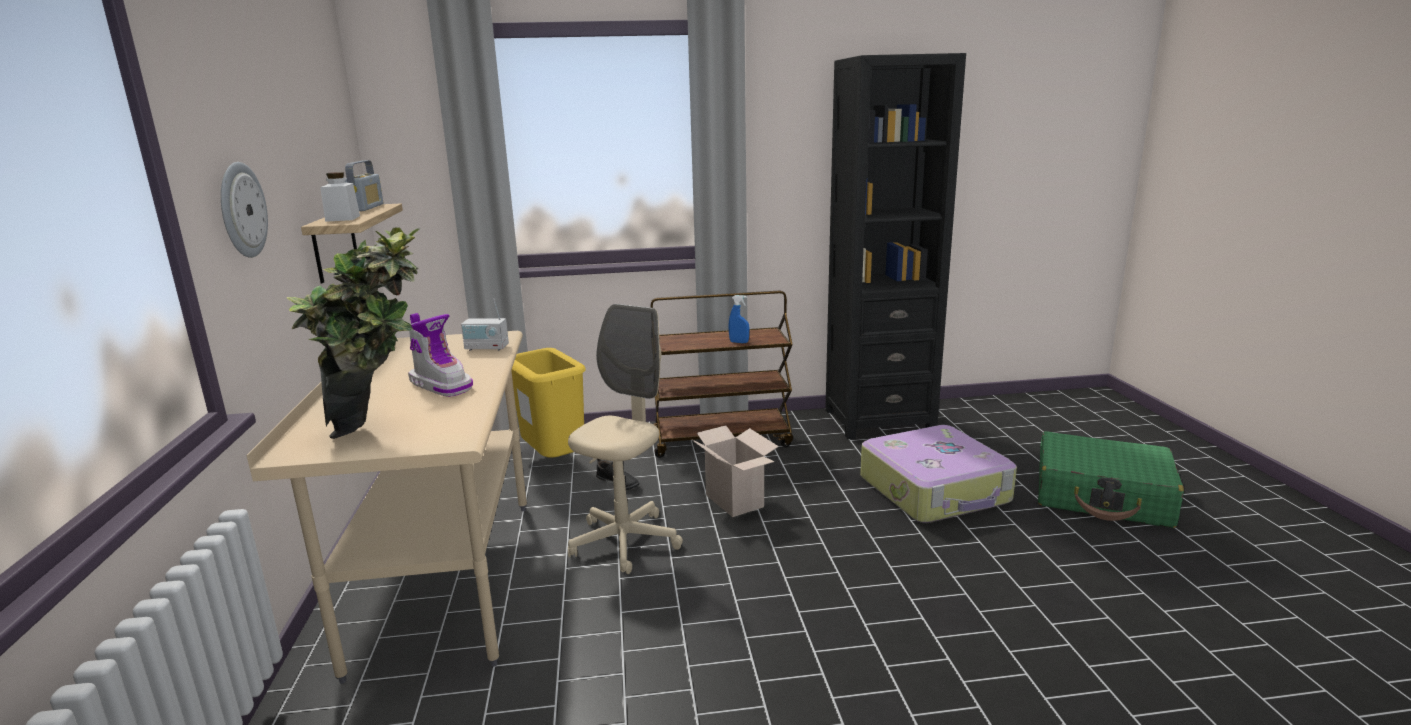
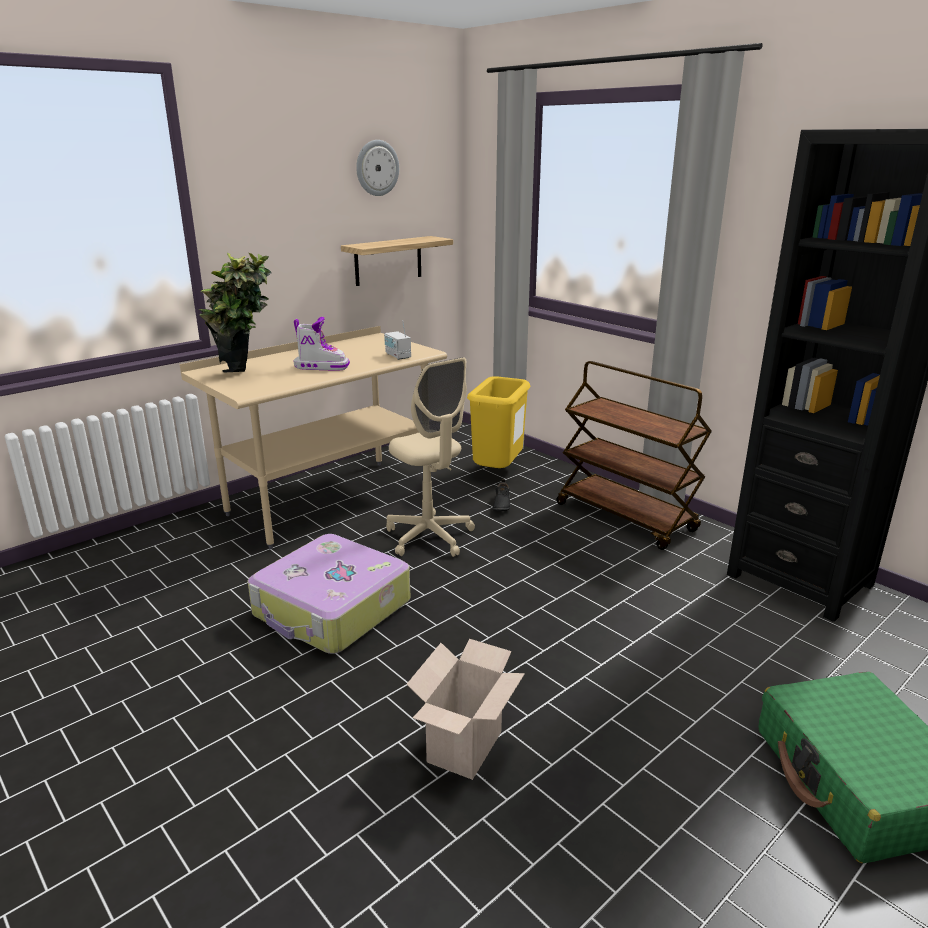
camera: 55 degrees right, 5 degrees up
(241, 210) = (267, 230): wall clock -> wall clock (377, 168)
(343, 218) = (375, 244): white jar -> none
(366, 207) = (422, 238): radio -> none
(441, 385) = (321, 367): boot -> boot turned 90 degrees counterclockwise
(625, 542) = (429, 537): beige office chair -> beige office chair turned 60 degrees clockwise
(737, 501) = (537, 558): cardboard box -> cardboard box (465, 749)
(739, 342) = (641, 427): blue spray bottle -> none
(935, 490) = (696, 653): suitcase -> suitcase (332, 609)

